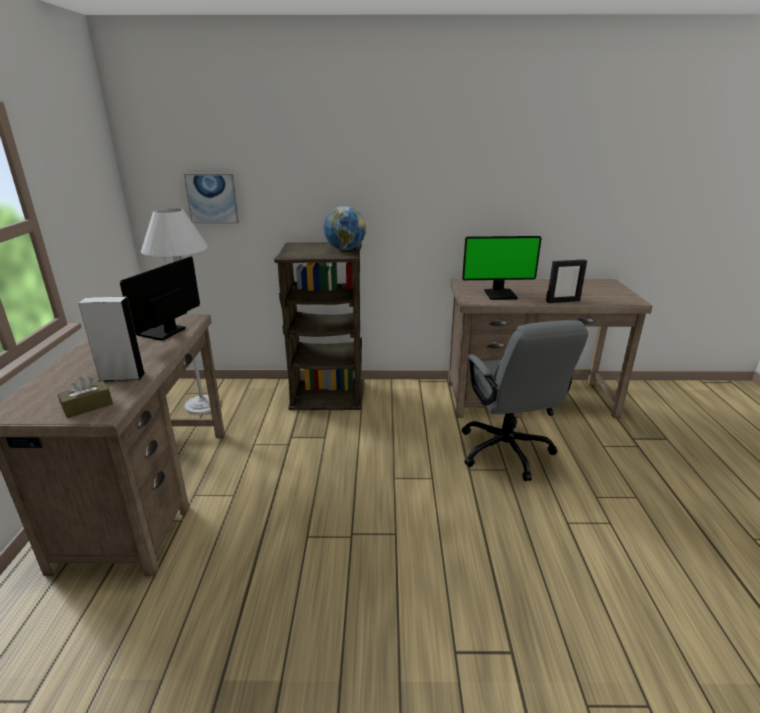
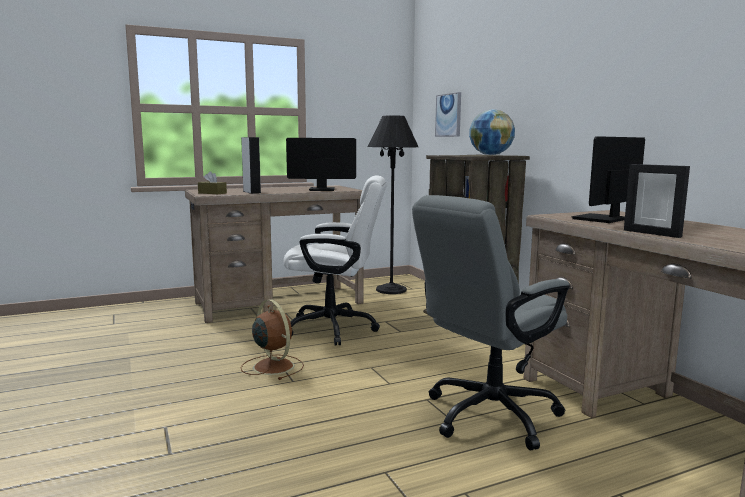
camera: 65 degrees right, 15 degrees down
(202, 405) = (391, 290): white floor lamp -> black floor lamp
(284, 472) = (336, 329): none -> white office chair
(350, 540) = (272, 366): none -> brown fan
(500, 294) = (601, 219): monitor -> monitor turned 75 degrees clockwise

